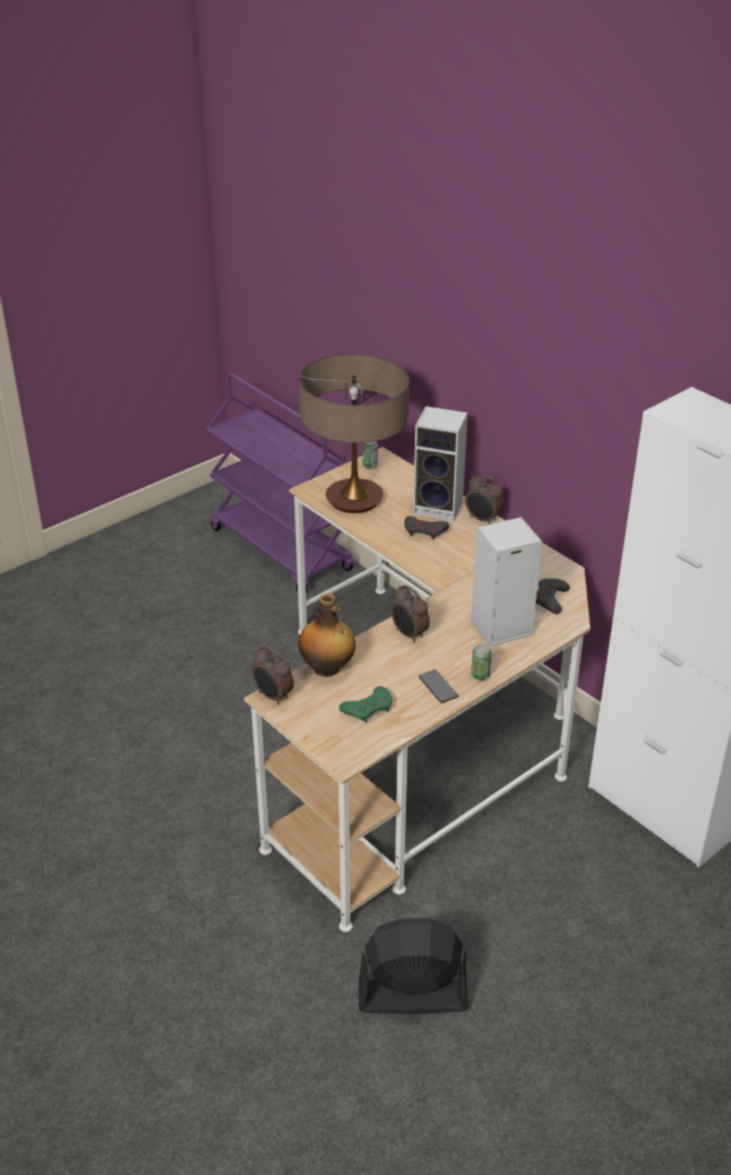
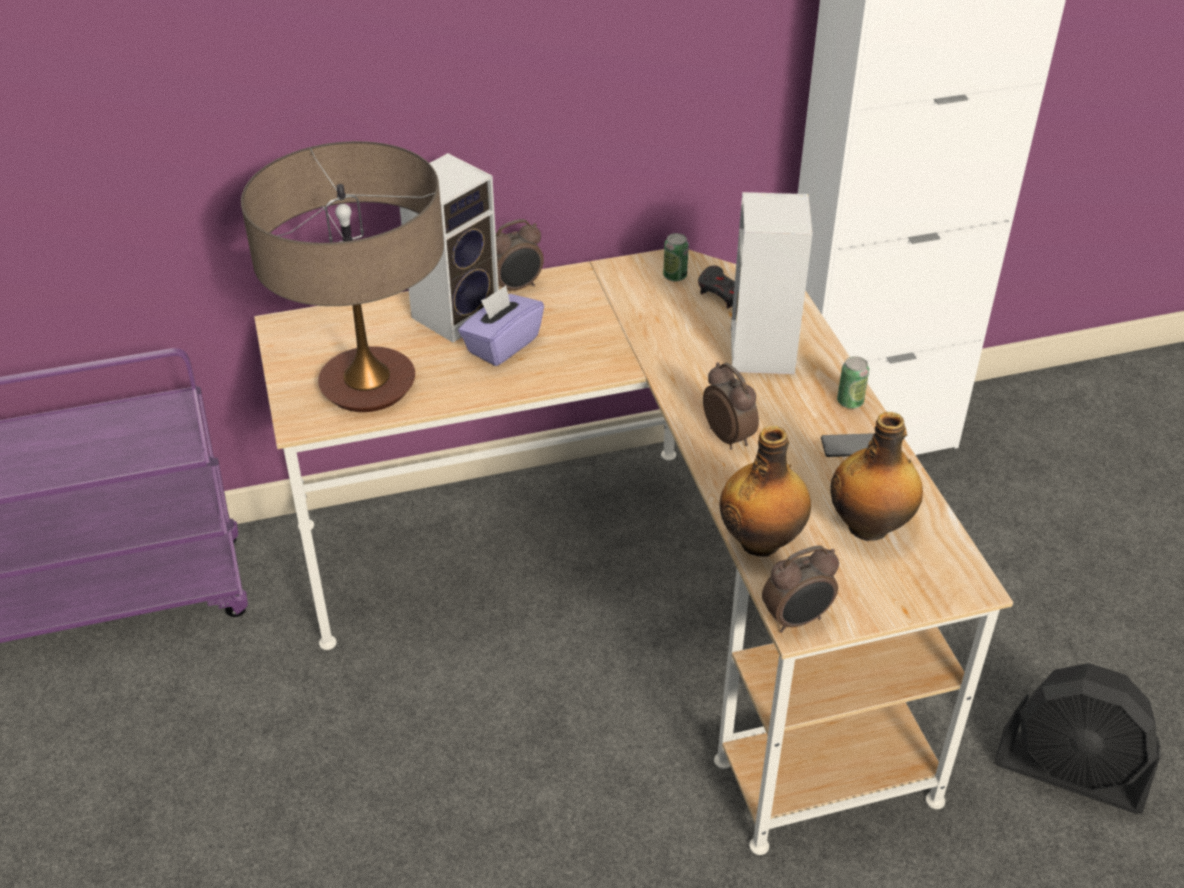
camera: 65 degrees left, 5 degrees up
(368, 708) = (870, 526): green game controller -> bottle
(370, 466) = (295, 343): can -> can (674, 276)
(409, 634) = (729, 436): alarm clock -> alarm clock turned 105 degrees counterclockwise
(412, 996) = (1071, 772): black fan -> black fan turned 90 degrees counterclockwise
(425, 531) = (502, 345): grey game controller -> purple tissue box

